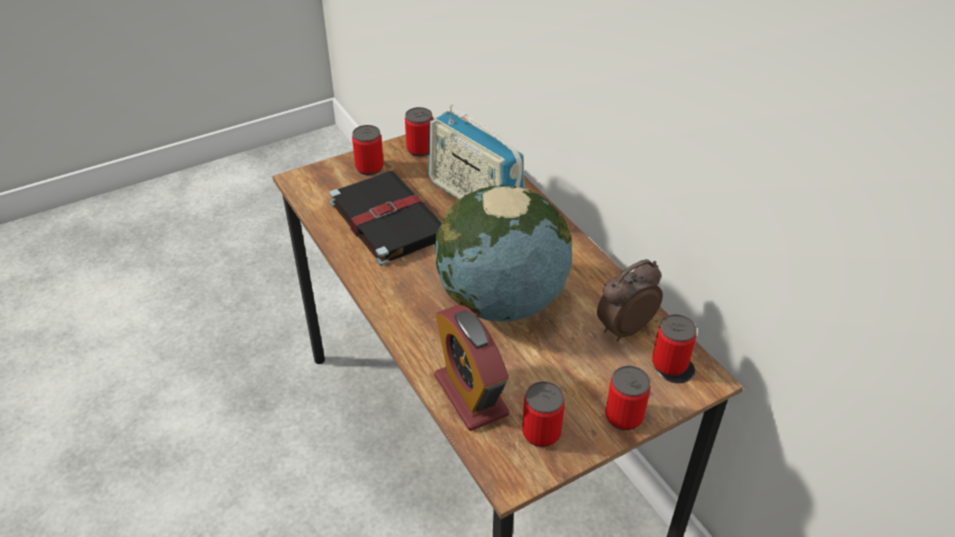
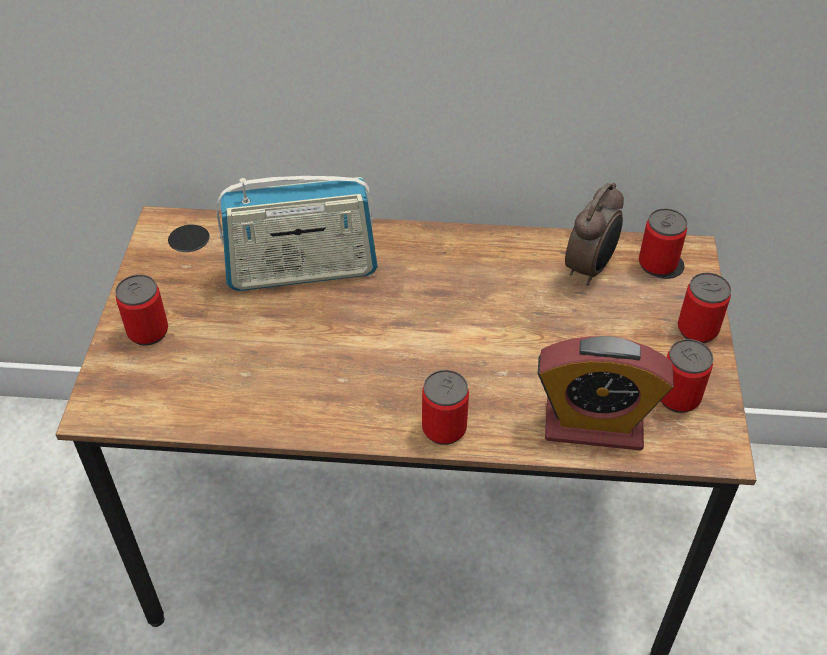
camera: 55 degrees left, 5 degrees up
(386, 219) = (260, 361): black book -> none
(420, 149) = (165, 271): can -> can (444, 428)
(501, 301) = (481, 334): globe -> none
(623, 328) = (590, 268): alarm clock -> alarm clock turned 150 degrees counterclockwise

